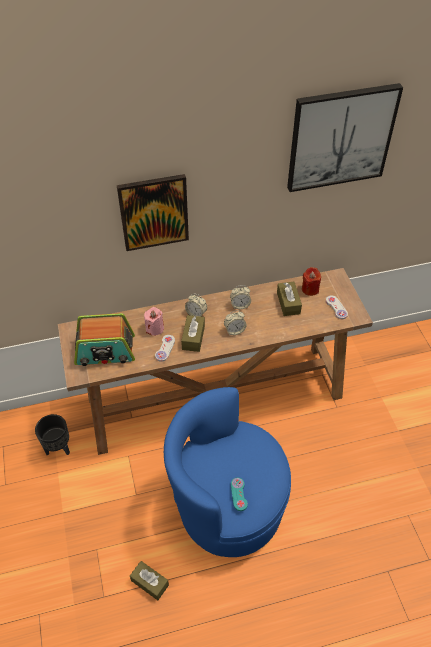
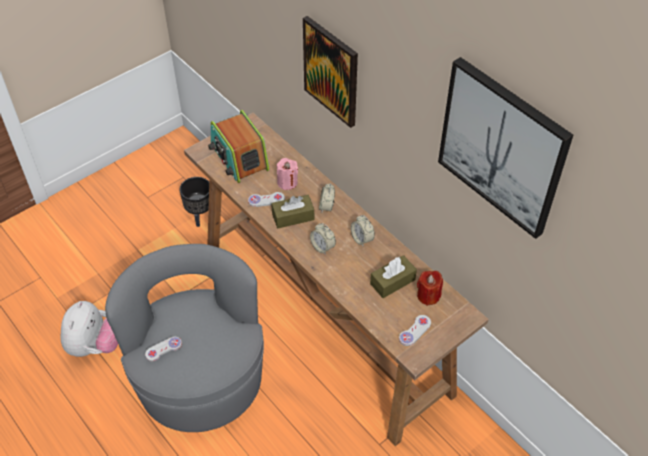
camera: 65 degrees right, 0 degrees up
(150, 583) = (95, 345): brown tissue box -> plush toy
(228, 505) = (200, 379): blue armchair -> grey armchair
(239, 494) = (163, 349): turquoise game controller -> white game controller

